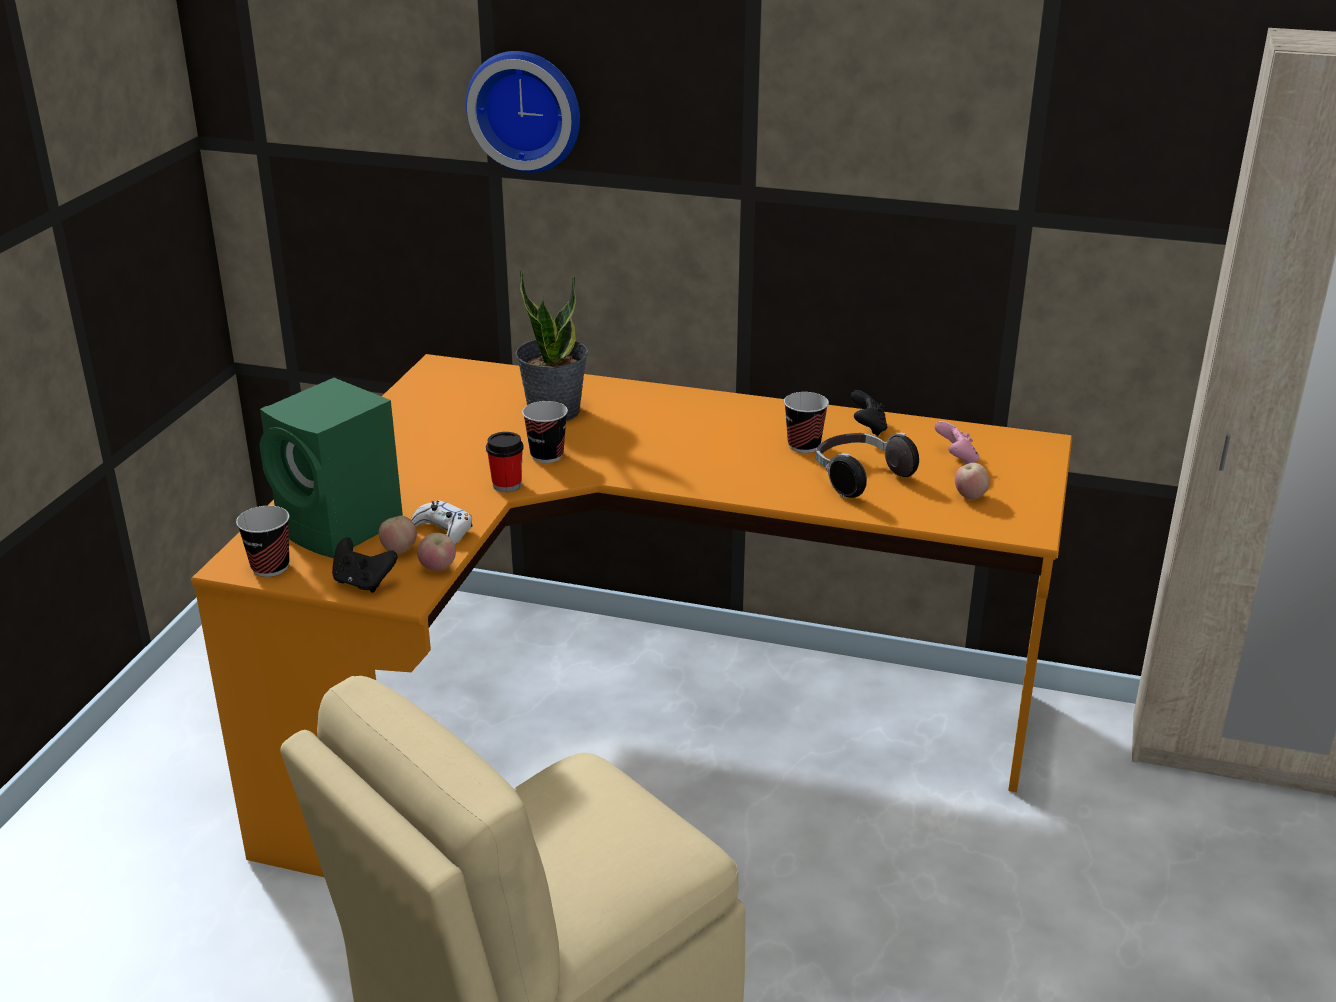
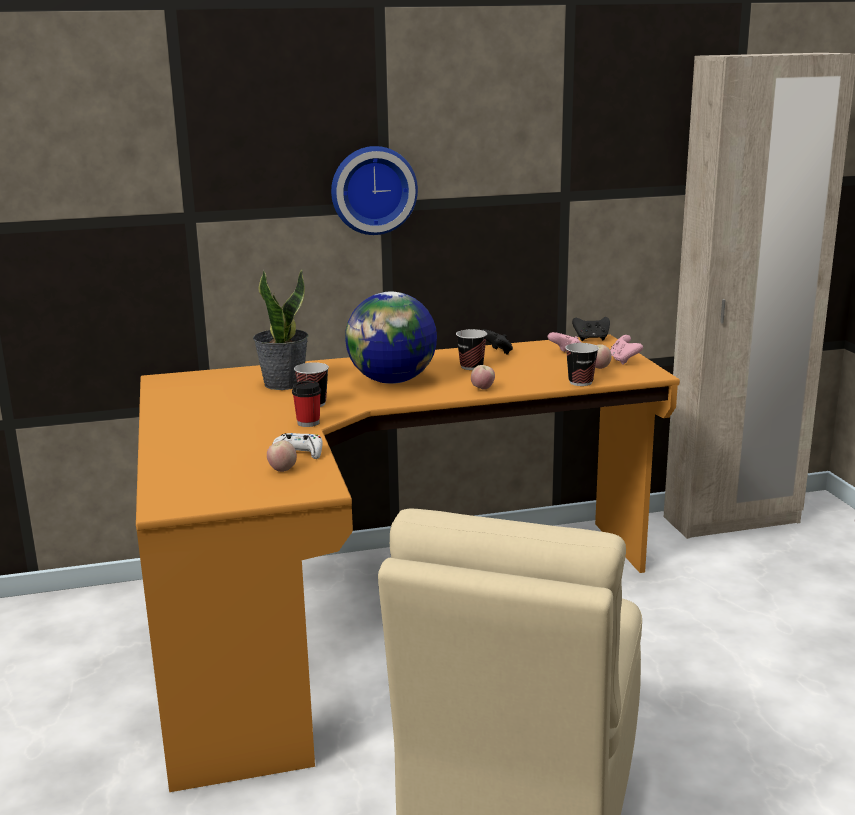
camera: 30 degrees left, 10 degrees down
(270, 567) = (195, 501): cup -> cup (580, 382)
(342, 529) = (221, 469): green speaker -> none
(363, 583) = (282, 491): black game controller -> black game controller (591, 339)
(438, 568) = (325, 471): apple -> apple (482, 389)
(526, 109) = (217, 166): wall clock -> wall clock (373, 190)
(678, 443) = (392, 381): none -> globe
(859, 478) = (526, 373): headphones -> none
(1021, 493) = (623, 361): none -> pink game controller

